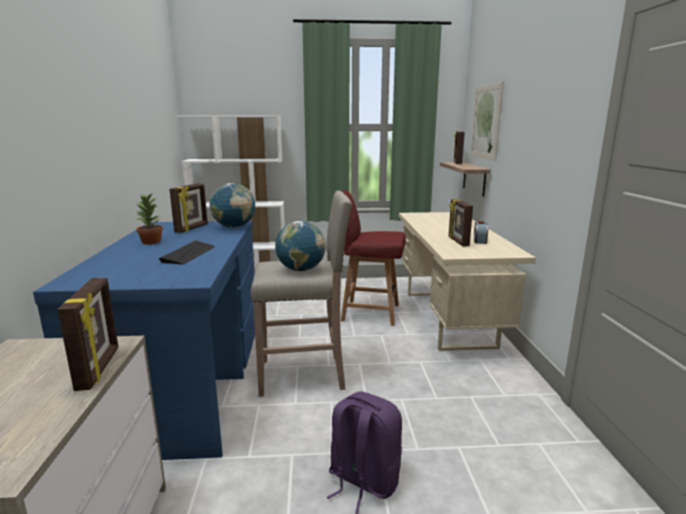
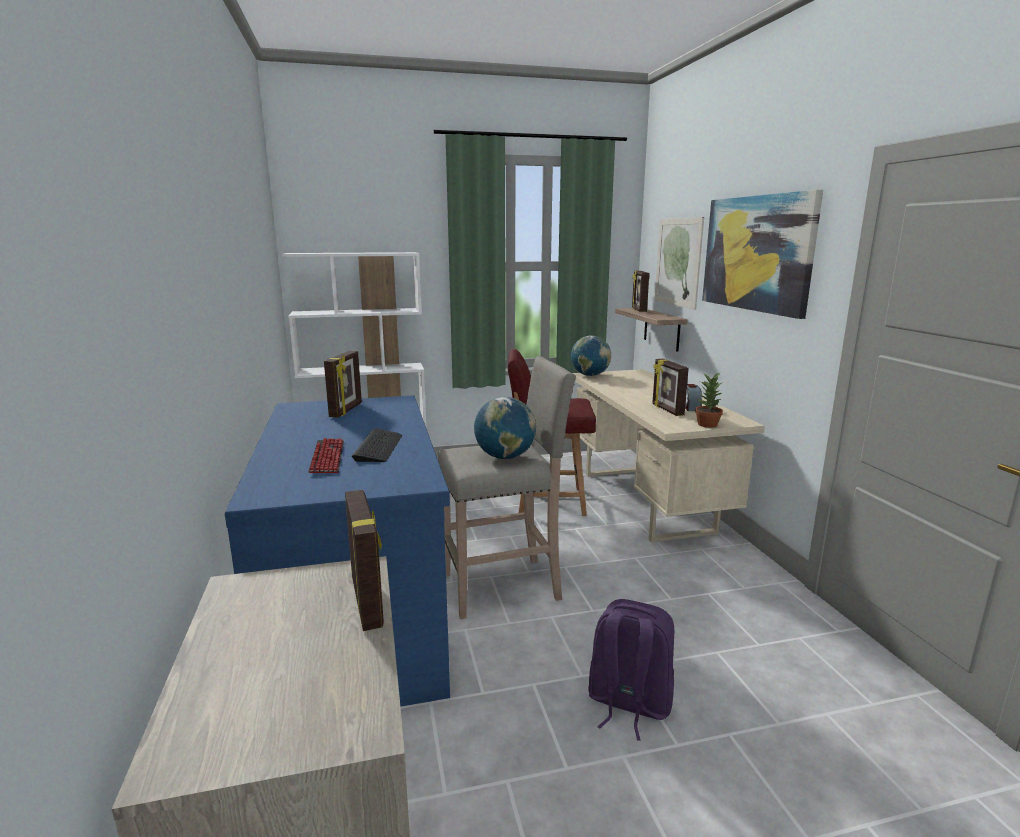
camera: 10 degrees left, 0 degrees up
(144, 259) = (327, 457): none -> keyboard
(151, 242) = (311, 433): potted plant -> potted plant (708, 425)
(234, 227) = (400, 406): globe -> globe (590, 375)
(537, 108) = (756, 253): none -> picture

